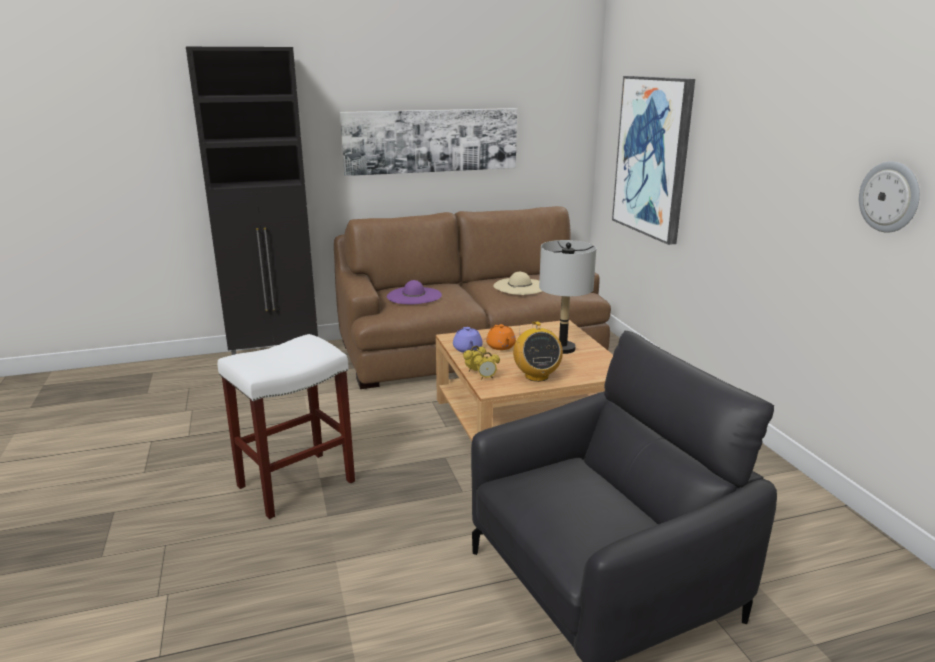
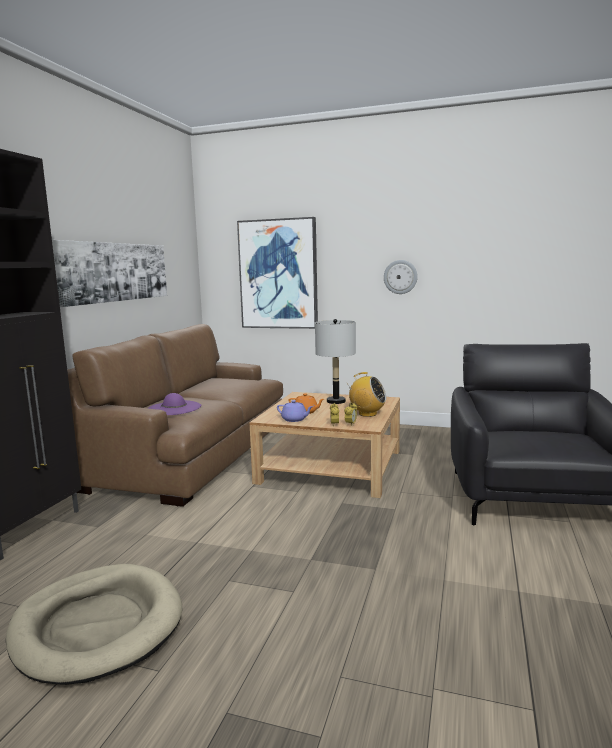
camera: 55 degrees left, 10 degrees down
(180, 431) = (98, 626): none -> beige dog bed
(297, 483) = (306, 572): white stool -> none
(519, 286) = (225, 384): beige hat -> none
(890, 197) = (488, 261): wall clock -> wall clock (400, 277)

